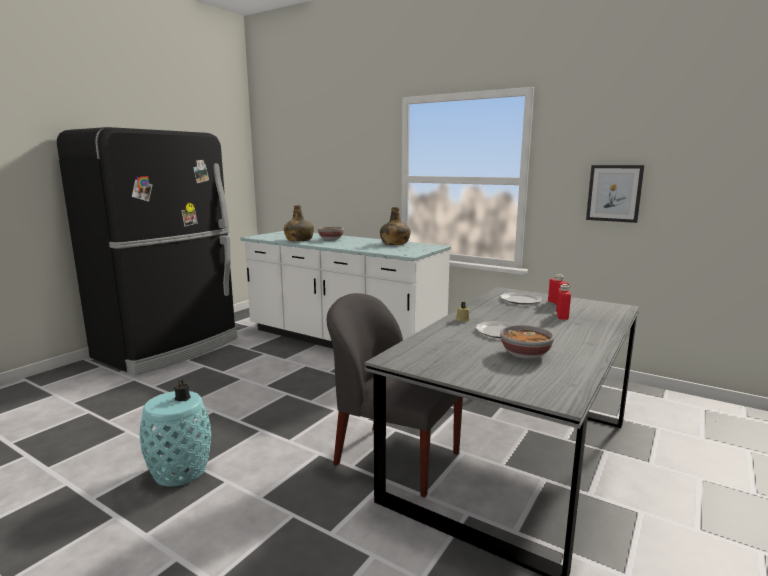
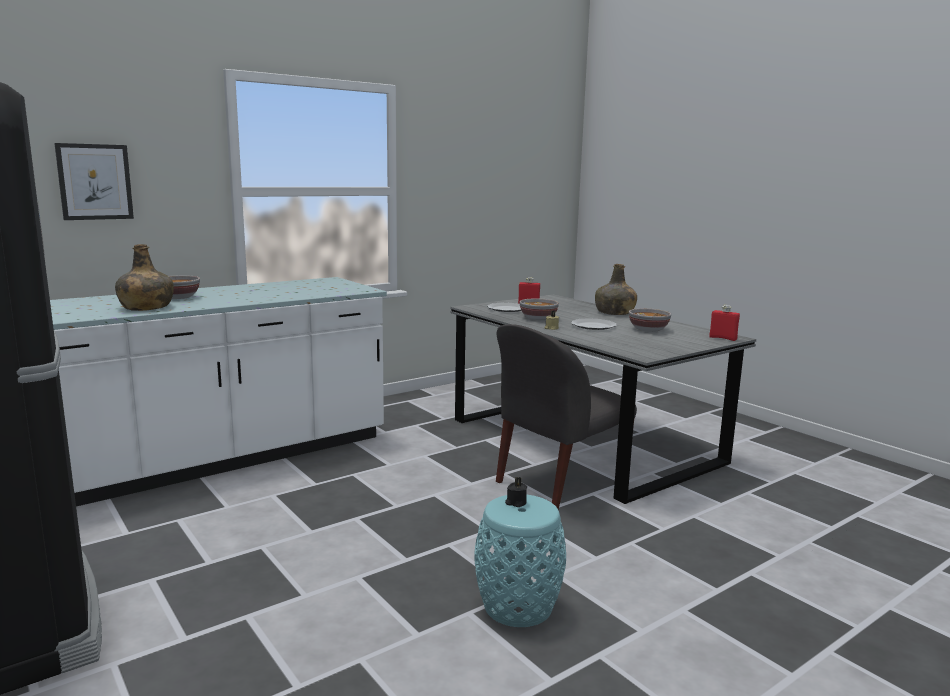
camera: 70 degrees left, 0 degrees up
(394, 243) = (281, 285): green bottle -> green bottle (614, 312)
(498, 312) = (538, 318): none -> bowl
(562, 316) = (563, 309): red bottle -> red bottle (723, 338)
(614, 193) = (469, 200): picture -> picture (95, 182)

